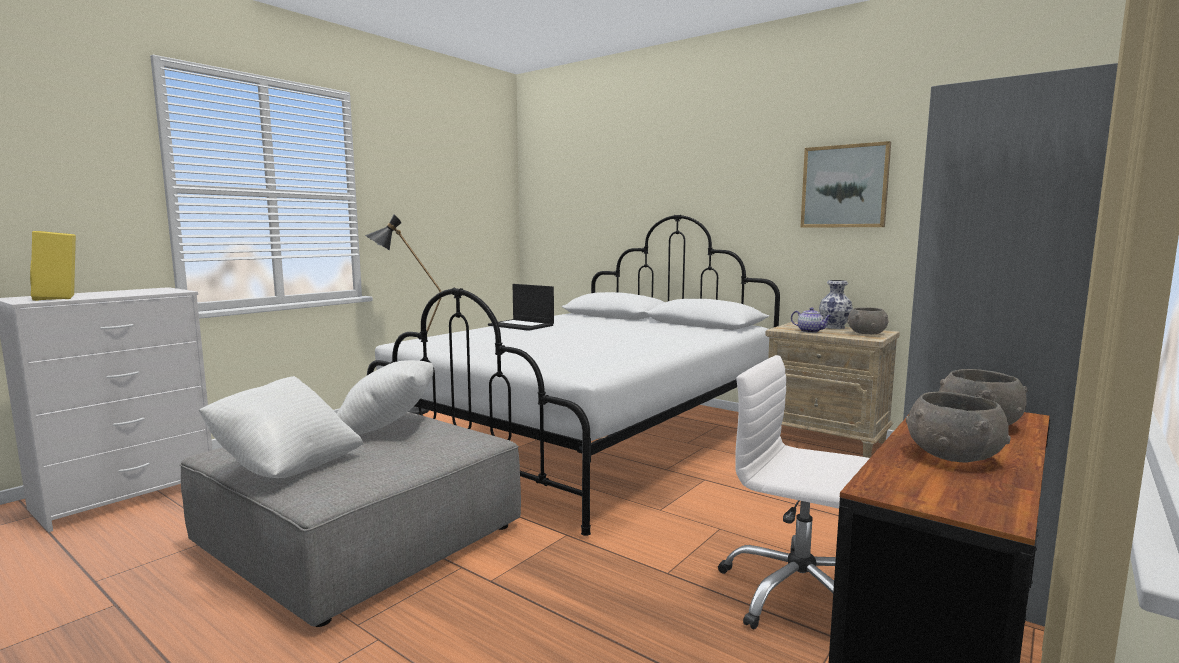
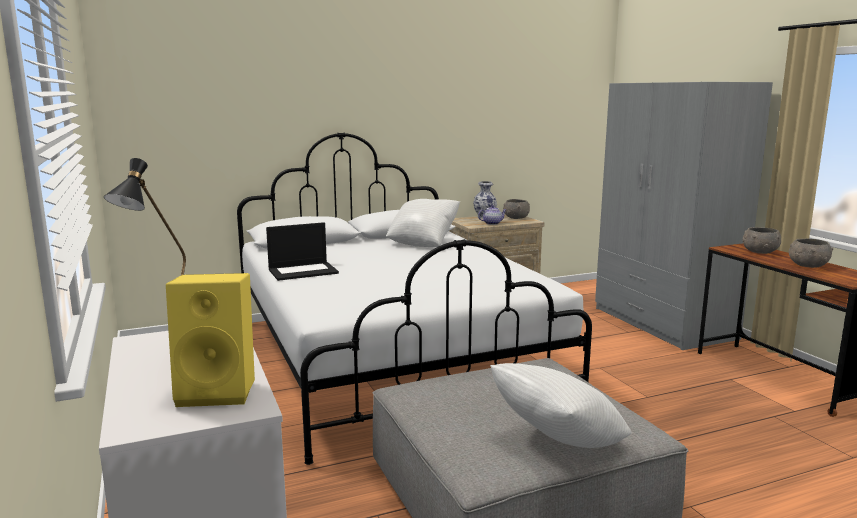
camera: 60 degrees left, 5 degrees up
(388, 428) = (477, 392): white pillow -> white pillow (423, 243)
(798, 595) = (688, 374): white office chair -> none
(844, 186) = (477, 109): picture -> none

